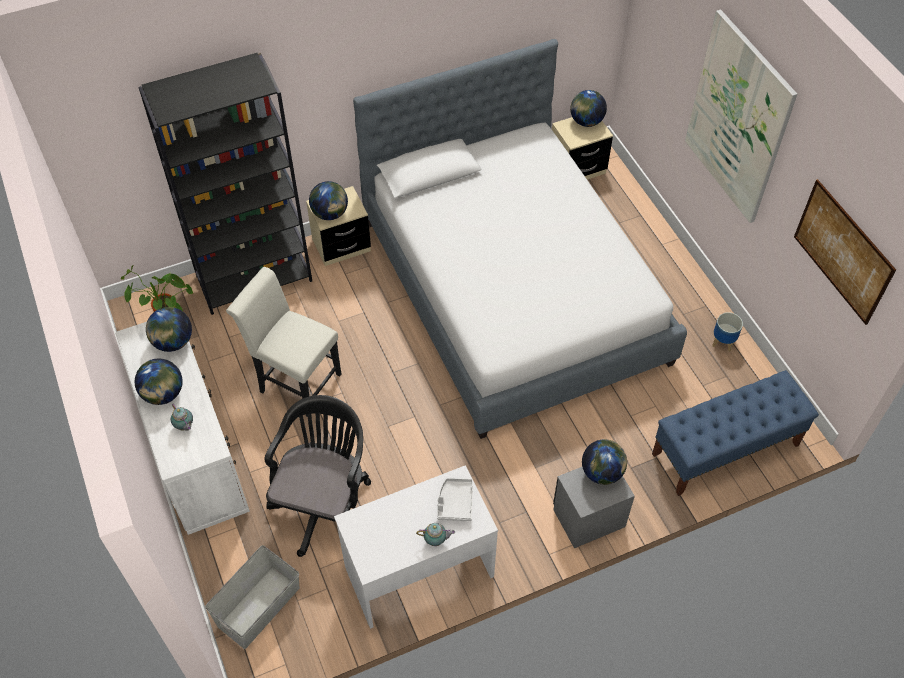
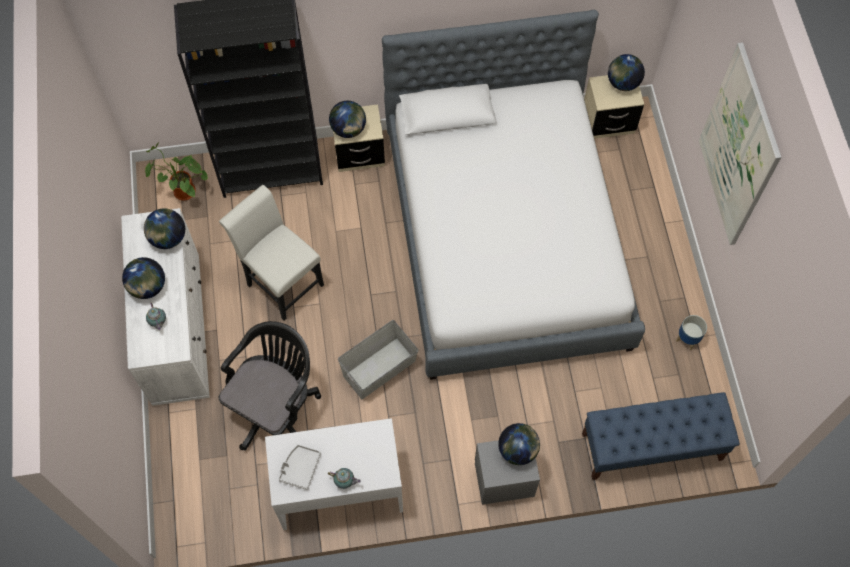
camera: 15 degrees right, 10 degrees up
(258, 607) = (195, 485): grey storage box -> grey storage box (378, 368)
(455, 503) = (372, 451): grey tray -> grey tray (300, 468)
(842, 251) = (787, 314): picture -> none

